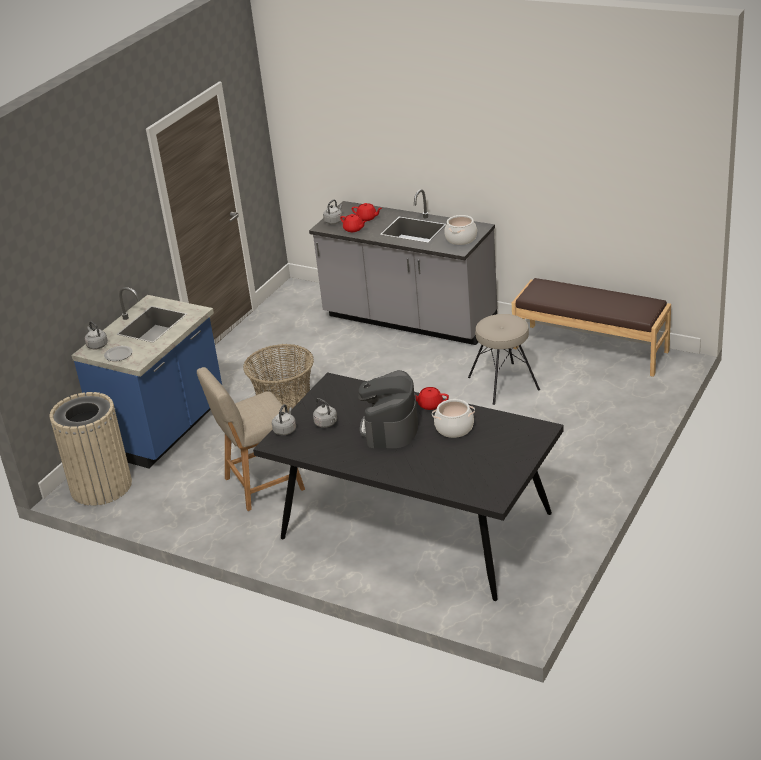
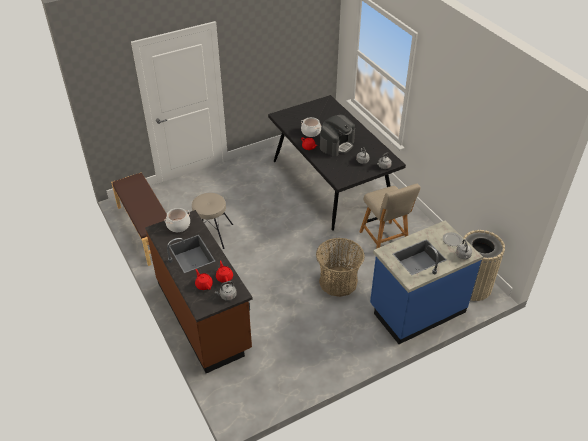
camera: 150 degrees left, 10 degrees up
(260, 485) = (385, 239): beige chair -> beige chair turned 60 degrees clockwise
(409, 320) = (204, 315): grey counter -> brown counter

